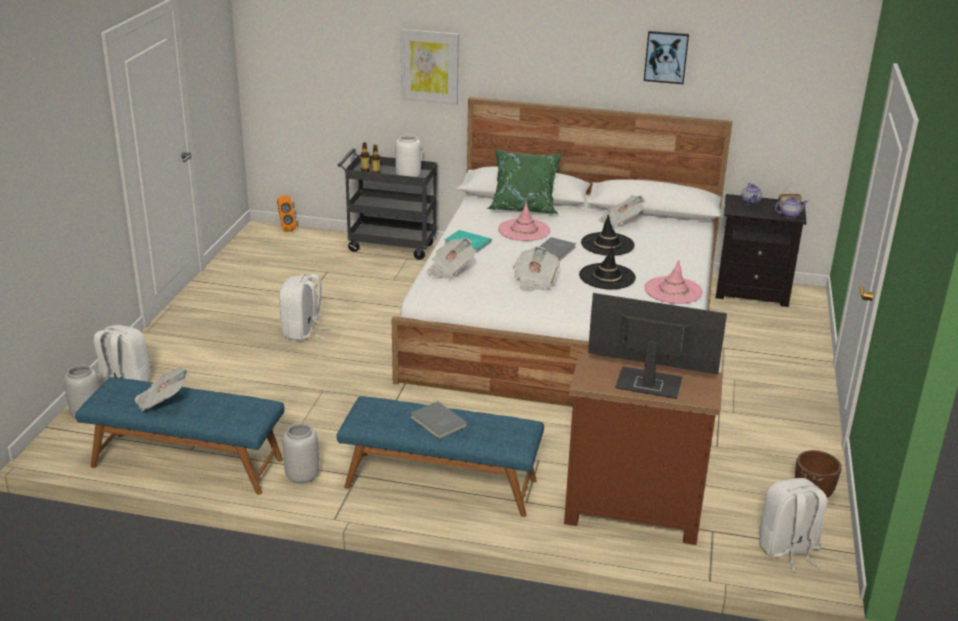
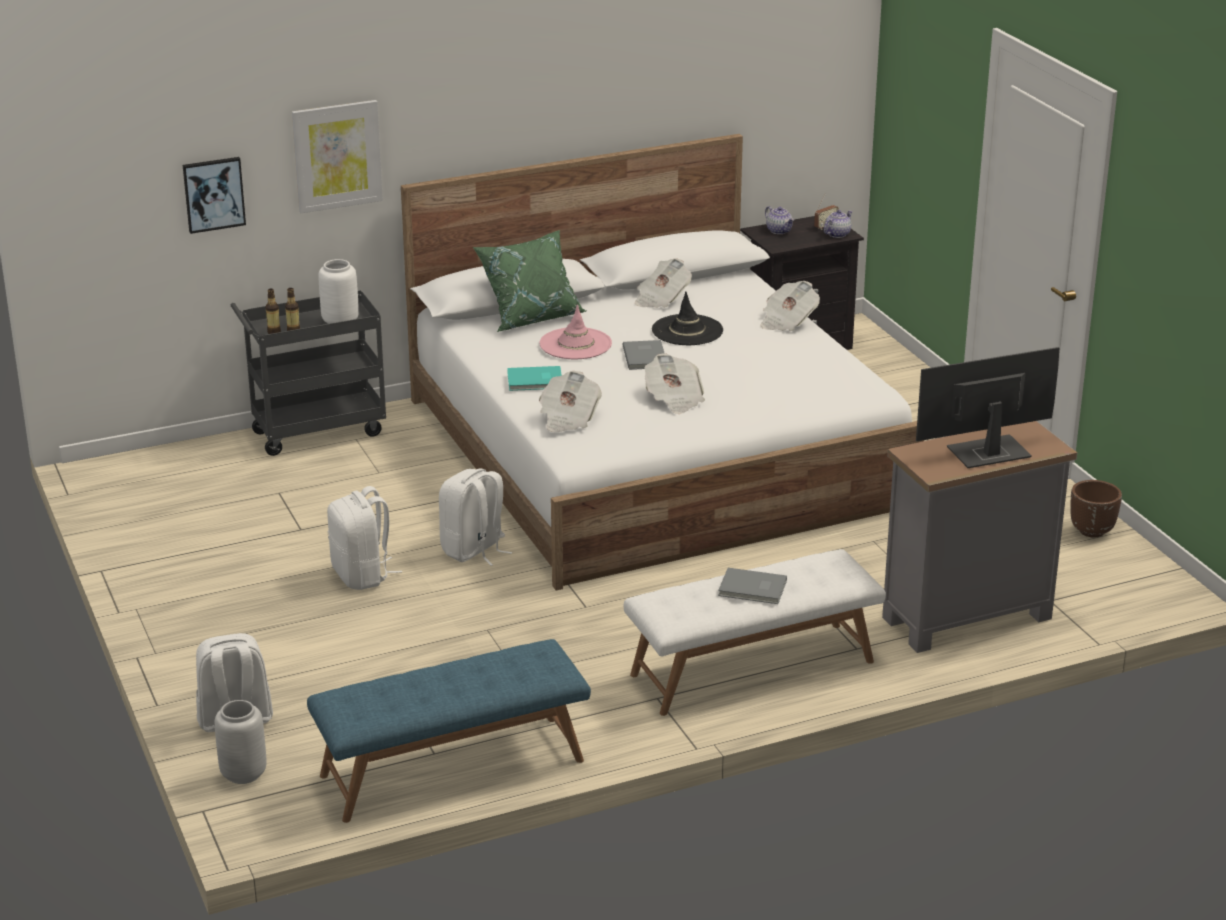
camera: 35 degrees left, 0 degrees up
(162, 401) = (428, 691): newspaper -> newspaper (787, 321)
(285, 229) = (134, 457): orange speaker -> none
(303, 477) = (603, 724): grey vase -> none
(440, 484) = (753, 669): blue bench -> white bench
(607, 277) = (738, 368): black hat -> none
(631, 515) = (965, 618): brown dresser -> grey dresser
(666, 57) = (650, 70): picture -> picture (213, 194)
(673, 290) = (823, 359): pink hat -> none
(788, 549) = (1128, 588): white backpack -> white backpack (474, 550)

